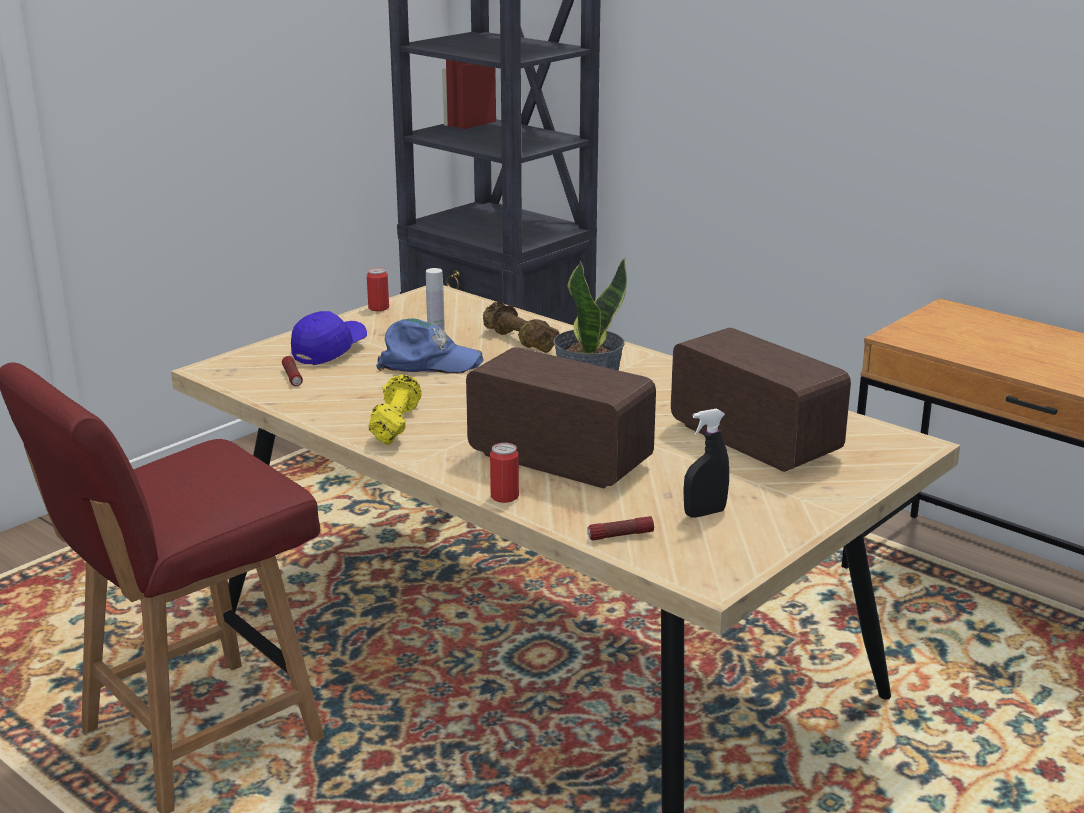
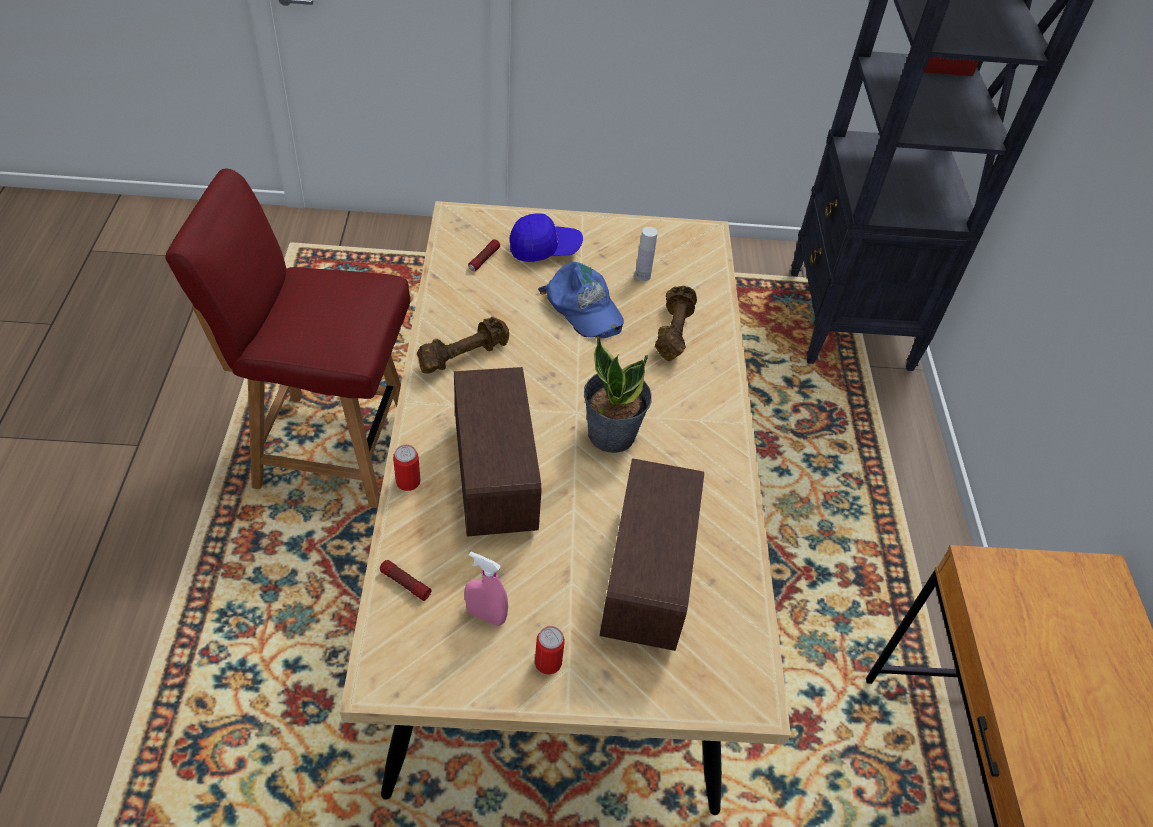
camera: 45 degrees right, 25 degrees up
(378, 308) = (644, 224): can -> can (548, 662)
(394, 424) = (463, 355): yellow dumbbell -> brown dumbbell
(704, 513) = (486, 615): black spray bottle -> pink spray bottle

